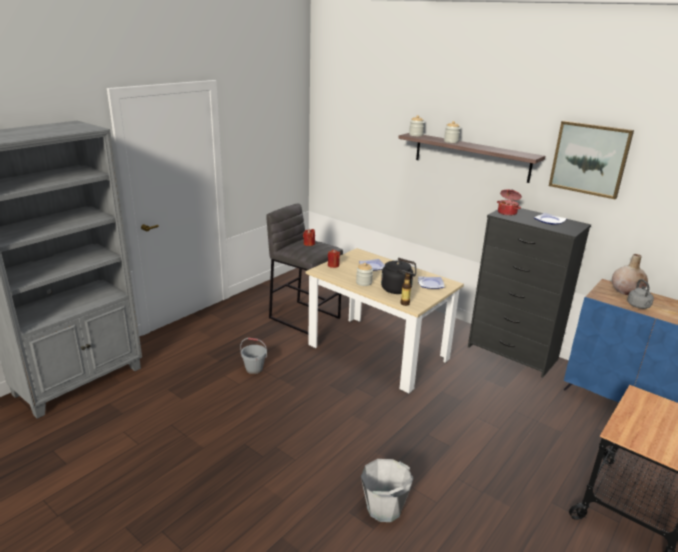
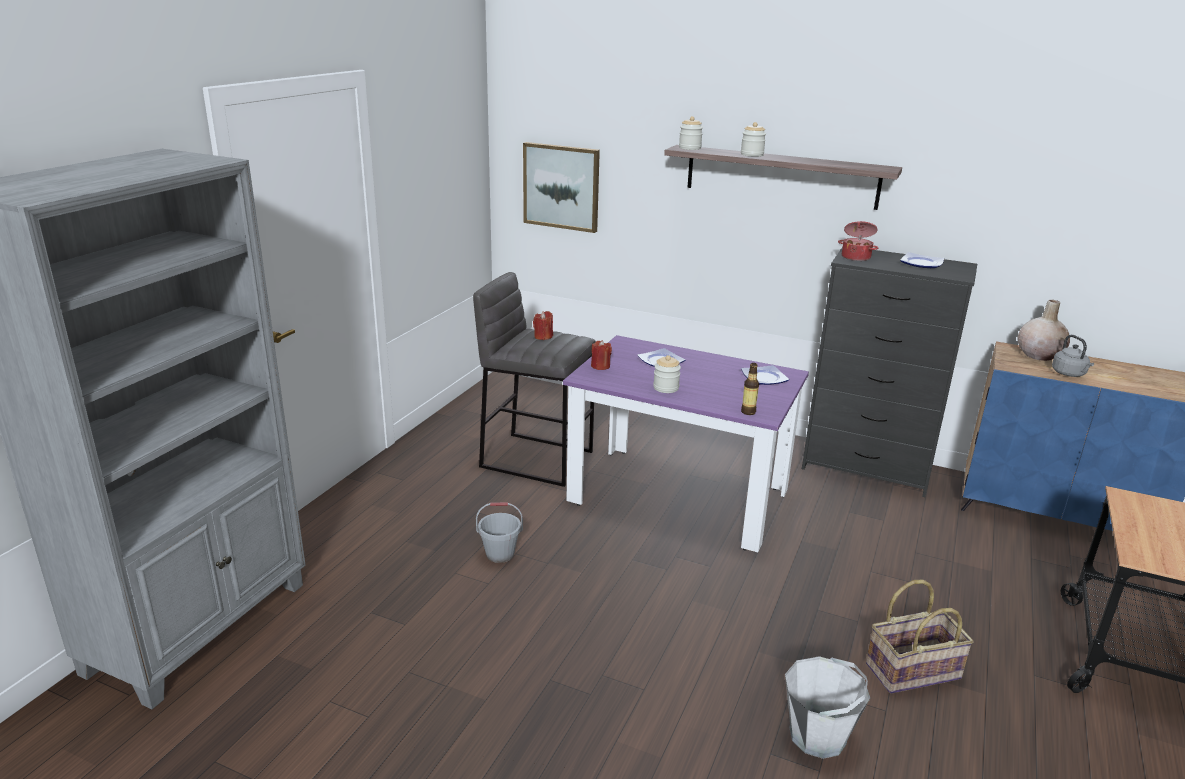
camera: 15 degrees left, 0 degrees up
(378, 352) = (678, 496): beige dining table -> purple dining table
(398, 289) = (723, 391): black kettle -> none
(469, 482) = (912, 670): none -> basket
(589, 159) = (971, 167): picture -> picture (561, 186)

